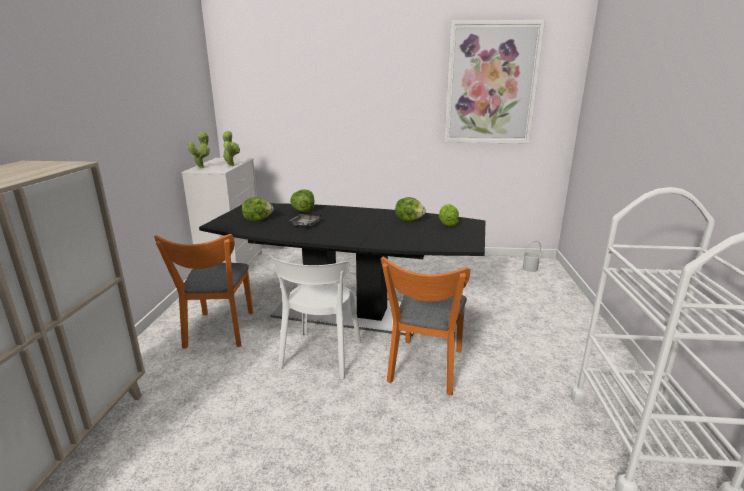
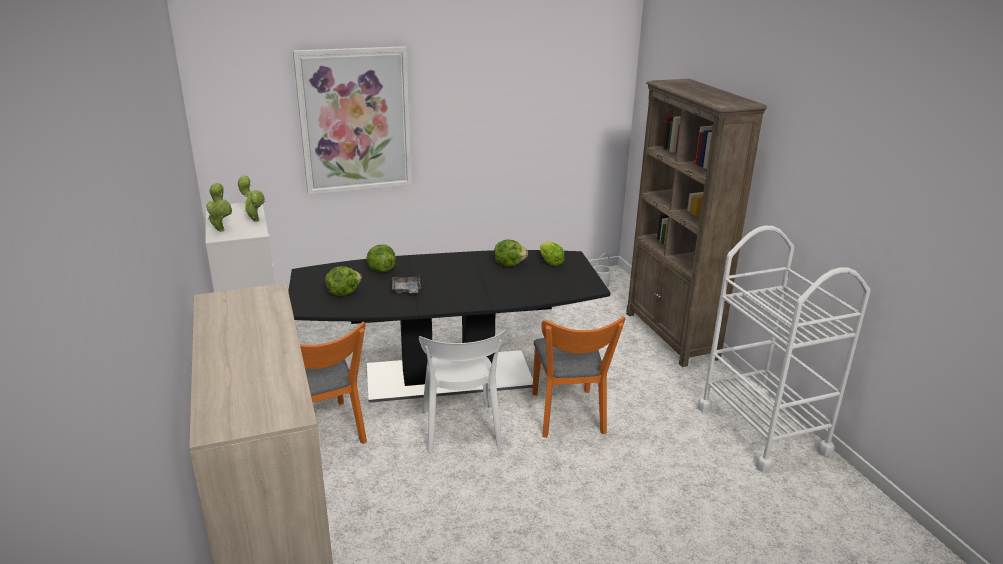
camera: 25 degrees left, 5 degrees up
(491, 84) = (544, 84): picture -> picture (355, 121)
(577, 321) = (671, 336): none -> brown bookcase

